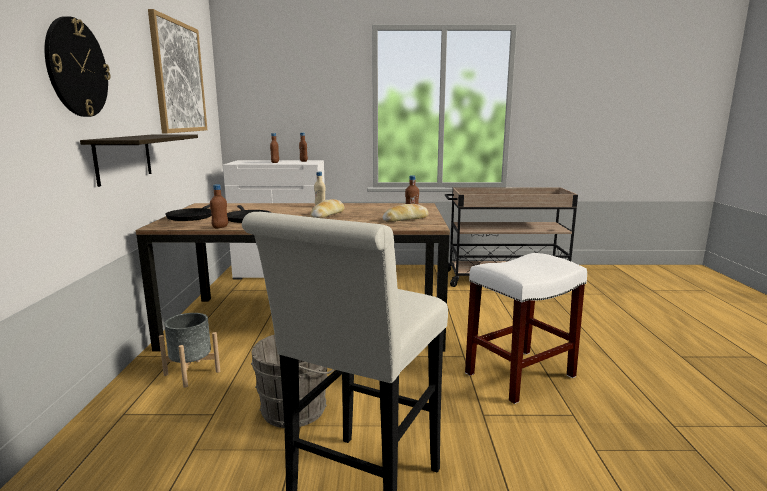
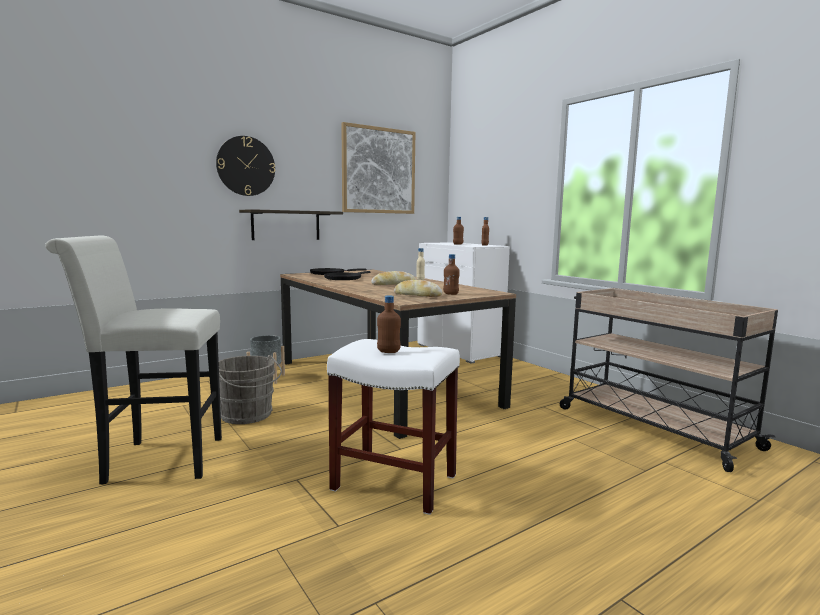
camera: 55 degrees right, 5 degrees down
(220, 227) = (310, 279): brown bottle -> brown bottle (388, 352)

